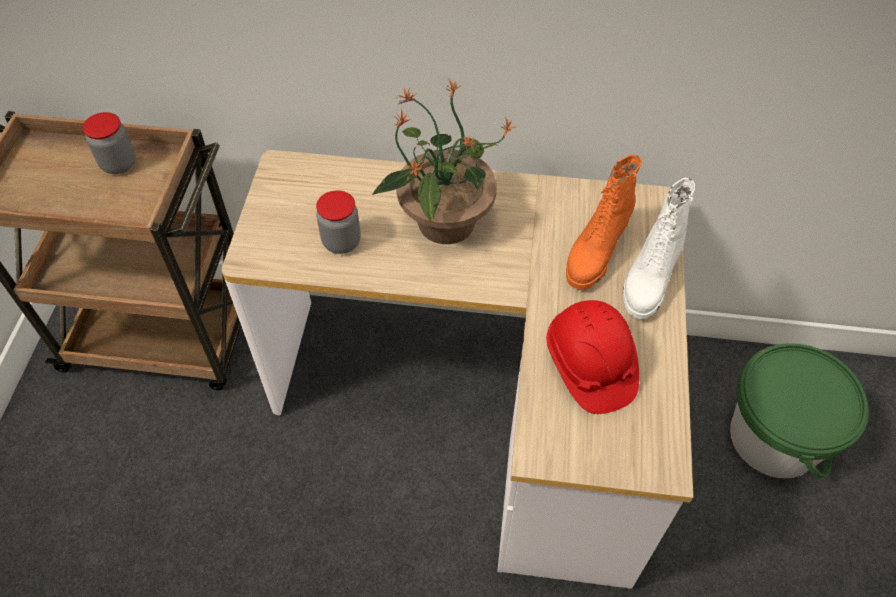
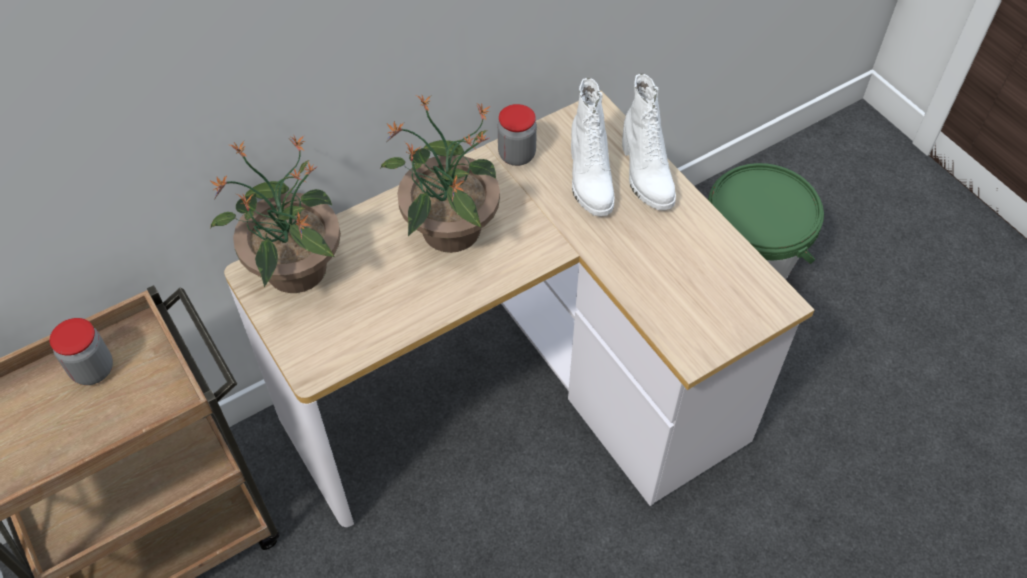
camera: 40 degrees left, 0 degrees up
(308, 182) = (295, 270): none -> potted plant
(341, 242) = (380, 302): jar -> jar (517, 155)
(589, 366) = (666, 267): red hard hat -> none
(595, 253) = (588, 180): orange boot -> white boot

